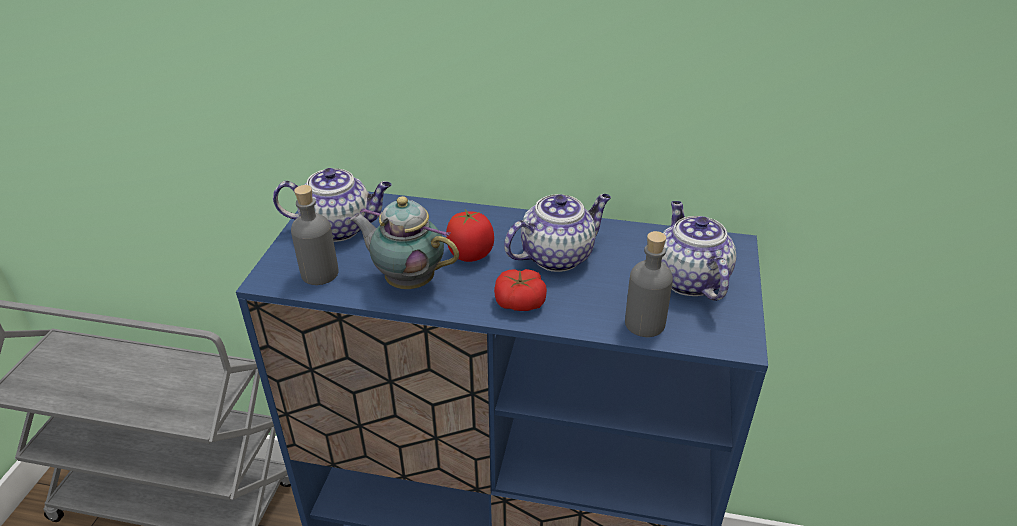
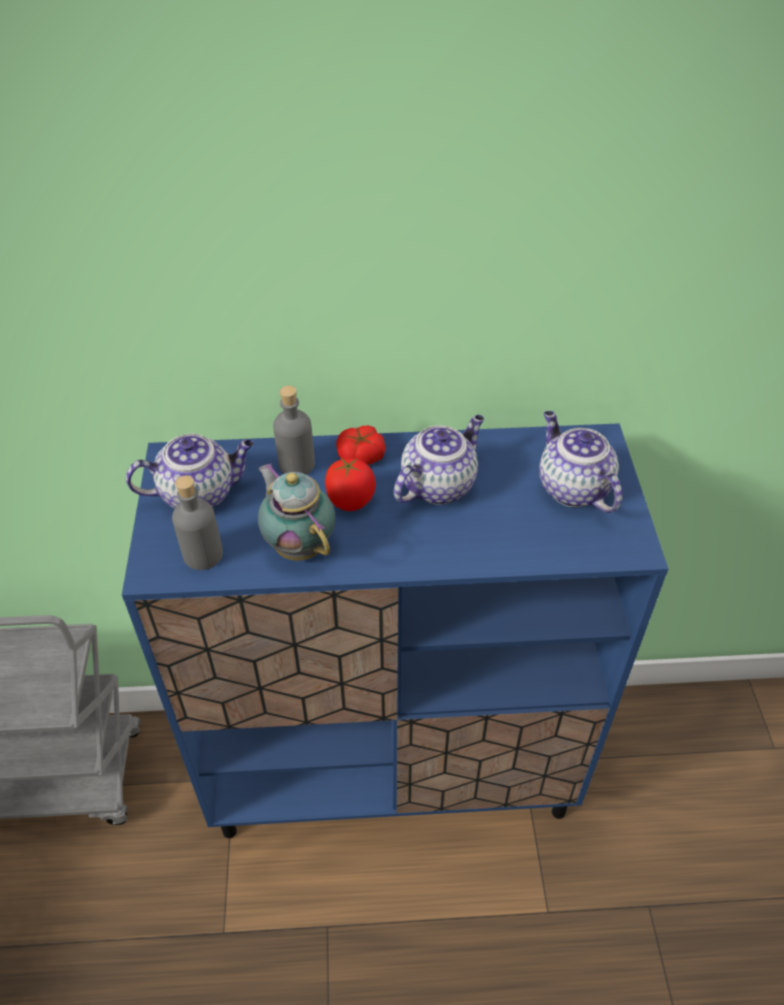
camera: 15 degrees left, 10 degrees up
(407, 281) = (299, 545): teapot -> teapot turned 45 degrees clockwise
(520, 302) = (421, 547): tomato -> tomato (361, 456)
(644, 323) = (546, 547): grey bottle -> grey bottle (296, 464)

